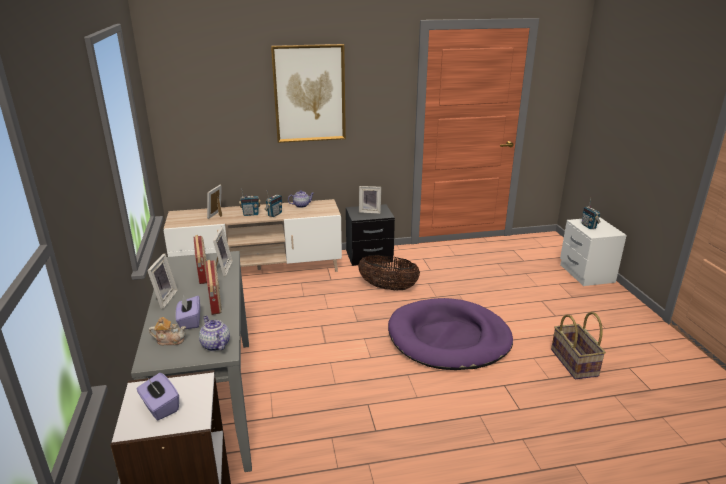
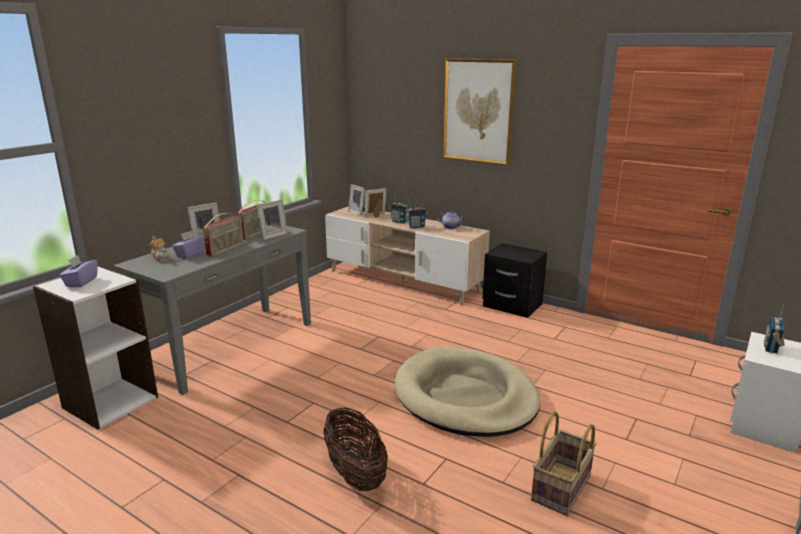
camera: 45 degrees right, 5 degrees down
(215, 345) = (172, 270): teapot -> none
(370, 211) = (517, 252): picture frame -> picture frame (358, 212)
(388, 287) = (484, 335): basket -> basket (355, 473)
(449, 338) = (465, 397): purple dog bed -> beige dog bed

